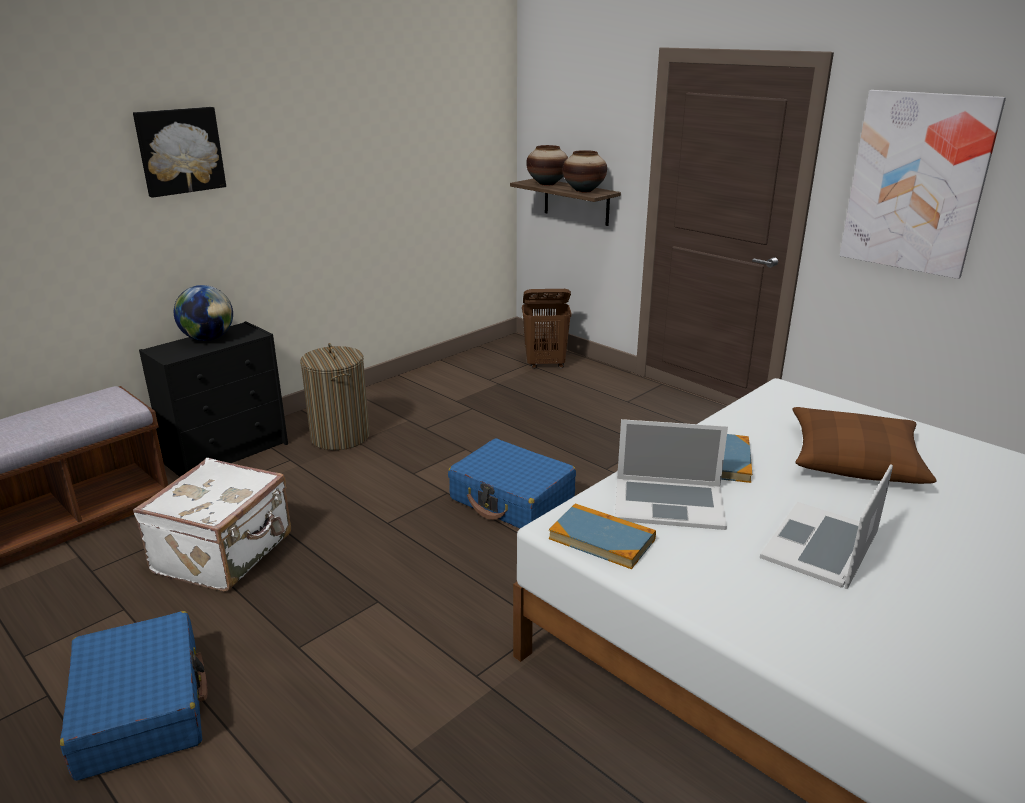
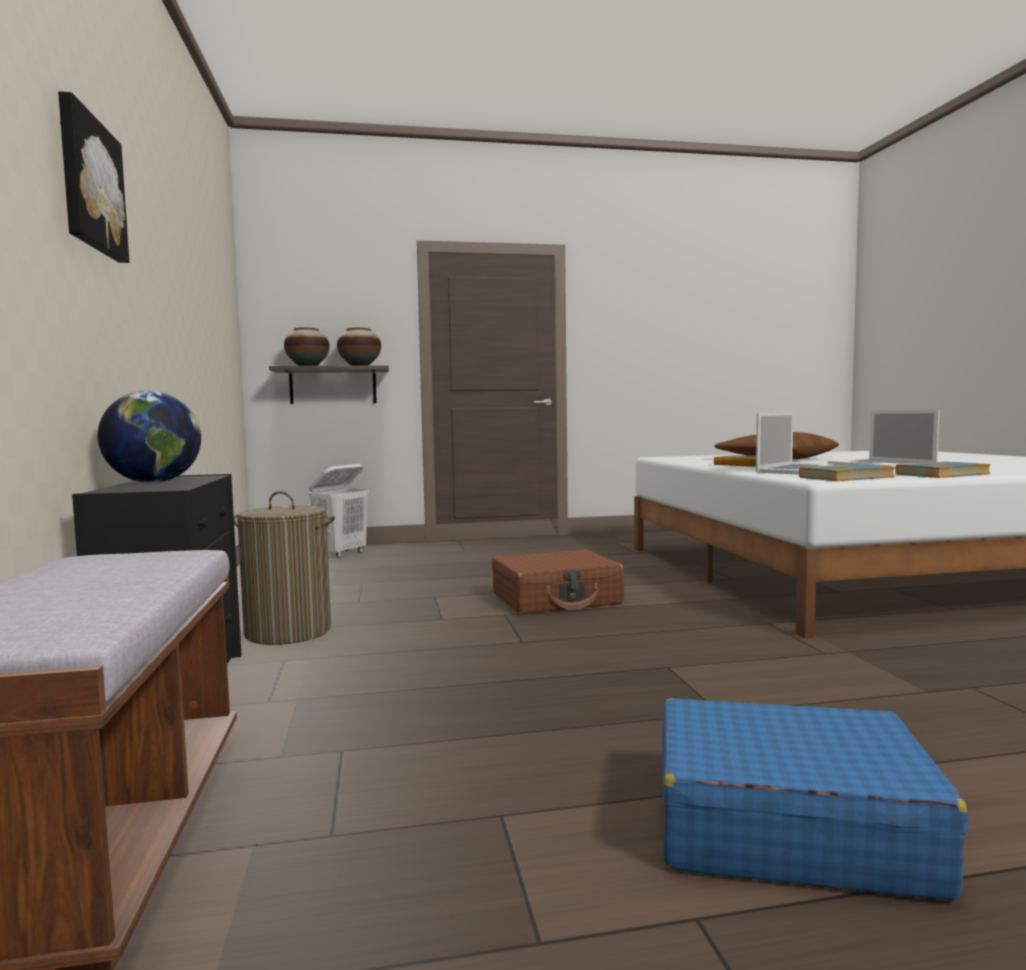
camera: 55 degrees left, 20 degrees down
(226, 553) = (454, 724): white suitcase -> none
(512, 499) = (557, 599): blue suitcase -> brown suitcase
(545, 364) = (342, 554): brown laundry basket -> white laundry basket
(709, 599) = (942, 474): none -> book
(916, 183) = (636, 328): picture -> none

